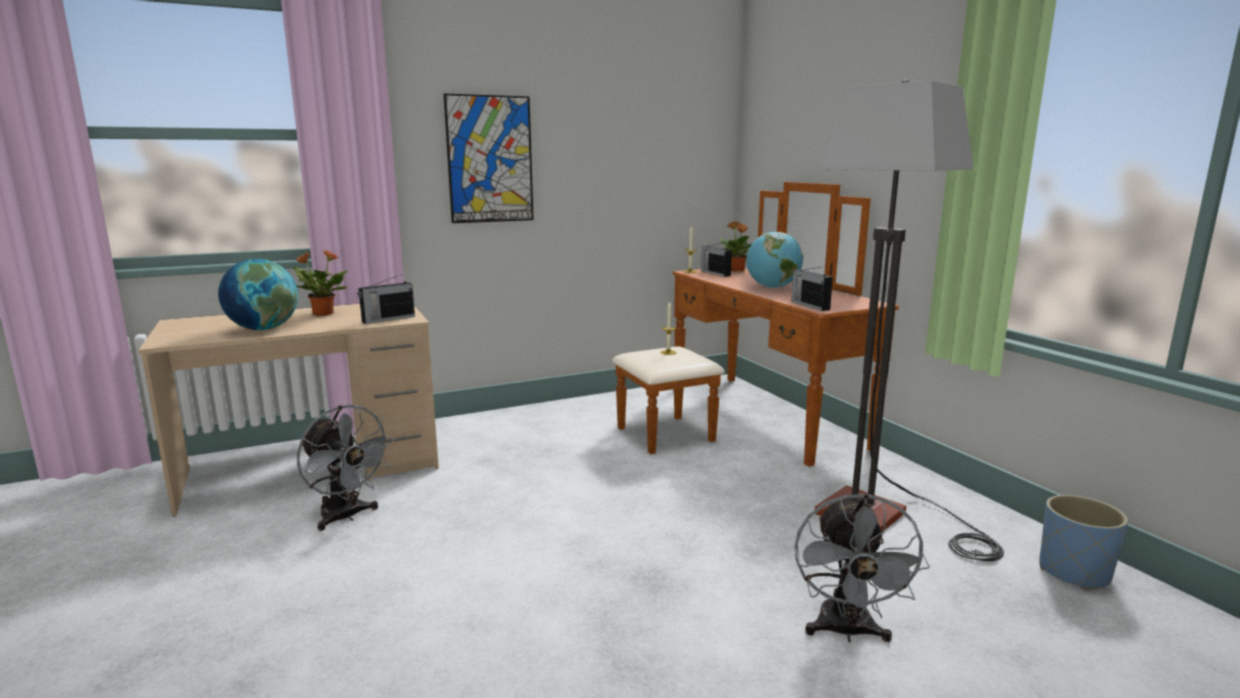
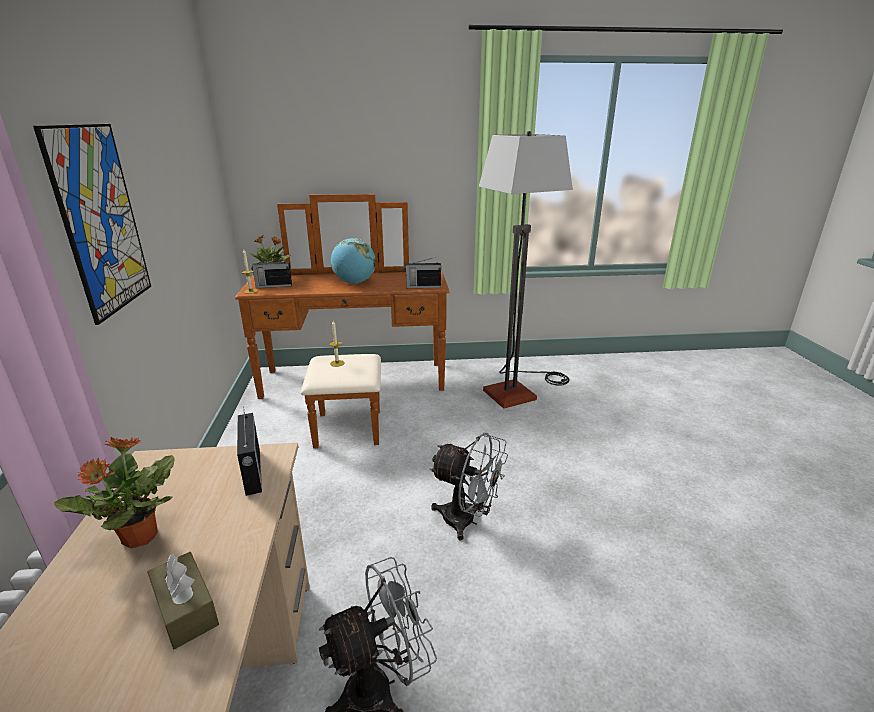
camera: 70 degrees left, 10 degrees up
(264, 329) = (186, 609): globe -> brown tissue box
(846, 632) = (621, 439): grey fan -> grey fan (467, 521)
(1073, 572) = (581, 367): blue planter -> none

